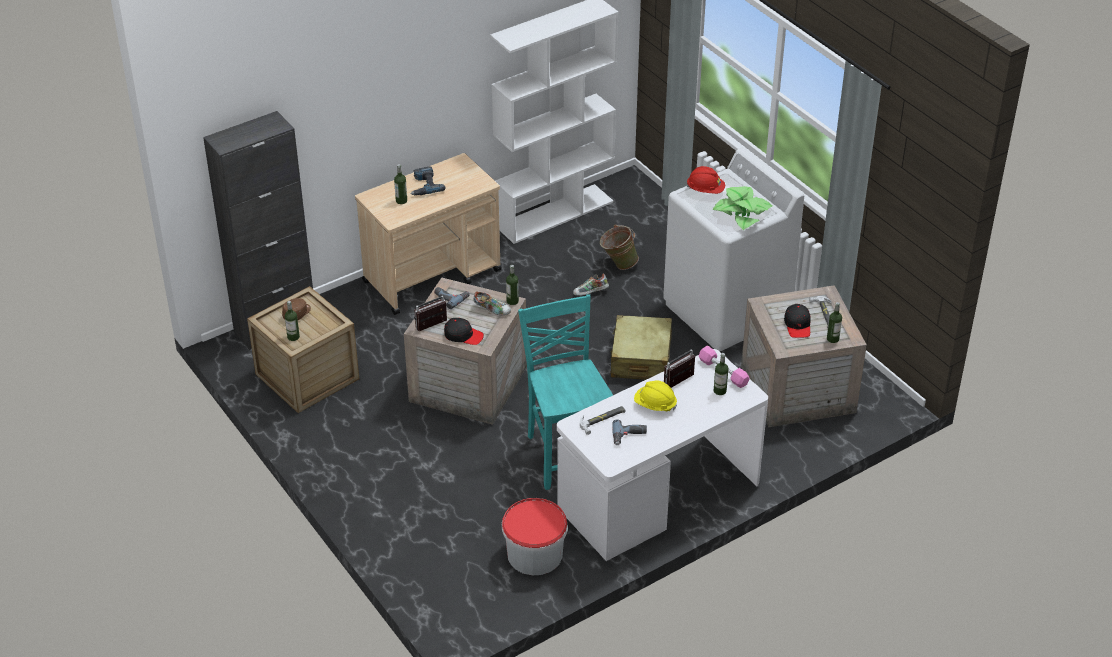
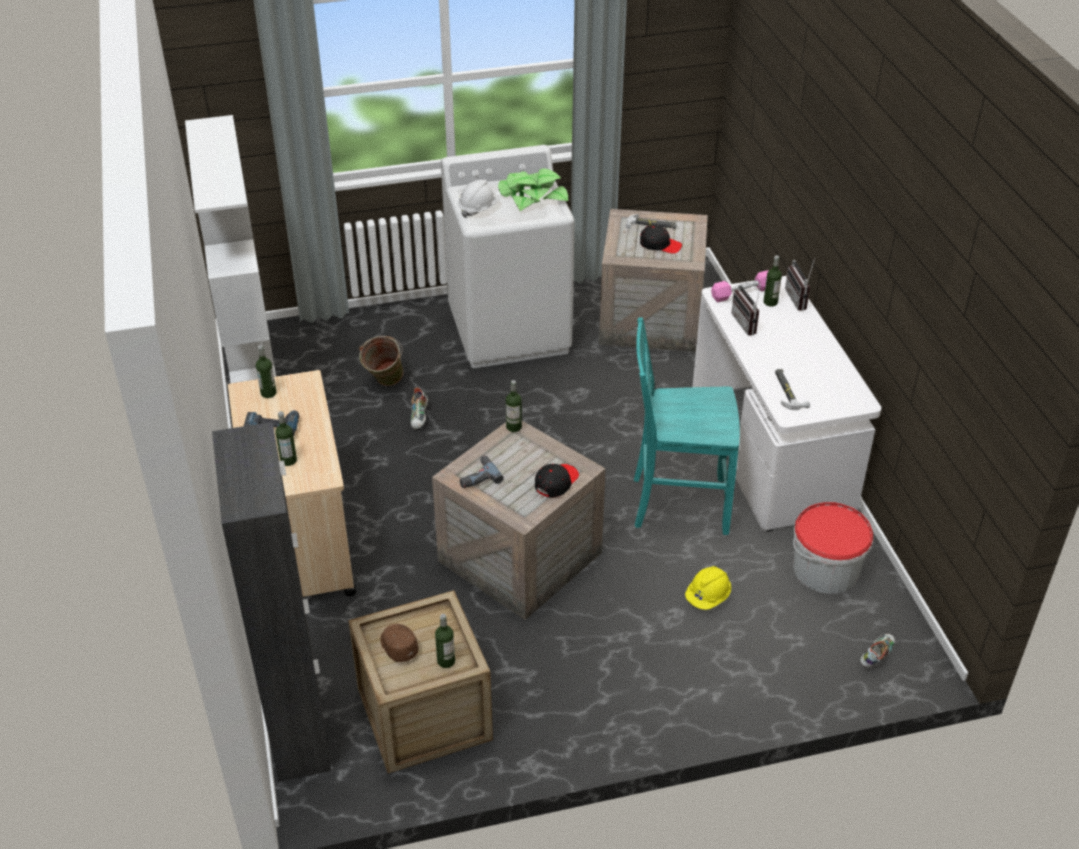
camera: 70 degrees left, 0 degrees up
(433, 327) = (526, 505): radio -> radio (800, 299)
(492, 309) = (520, 447): shoe -> shoe (876, 656)
(629, 436) = (821, 379): power drill -> none
(641, 358) = (550, 408): beige suitcase -> none
(655, 405) = (777, 349): yellow hard hat -> yellow hard hat (708, 597)
(705, 190) = (478, 209): red hard hat -> white hard hat
(832, 339) = (690, 230): bottle -> bottle (268, 393)

